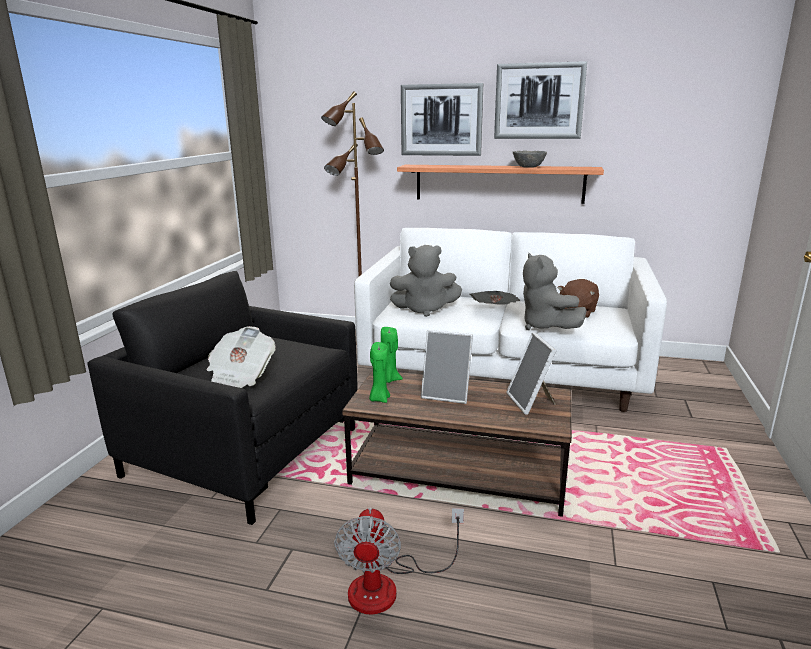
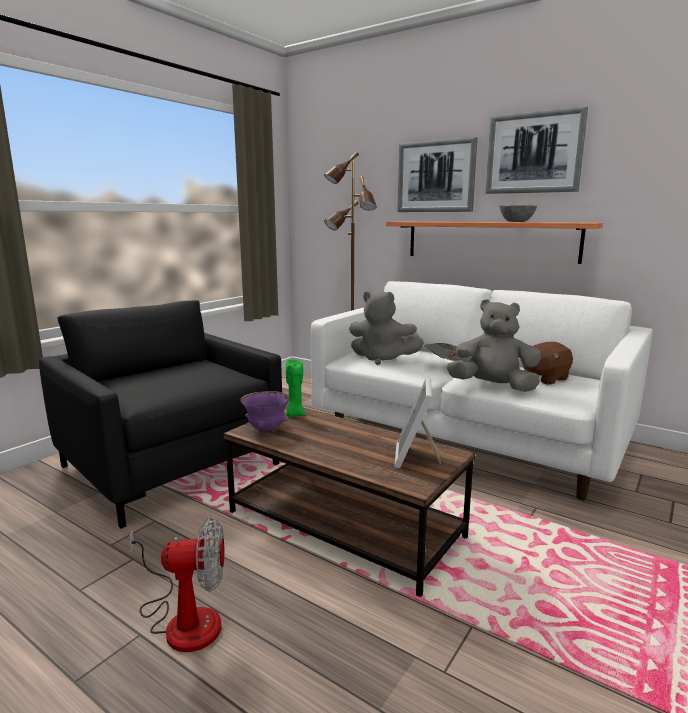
camera: 20 degrees right, 5 degrees down
(240, 377) = (146, 388): newspaper -> none
(379, 399) = (266, 429): green candle -> purple bowl
(388, 586) = (183, 619): fan -> fan turned 120 degrees counterclockwise
(447, 394) = (335, 435): picture frame -> none
(545, 326) = (493, 387): grey plush toy -> grey plush toy turned 105 degrees clockwise

